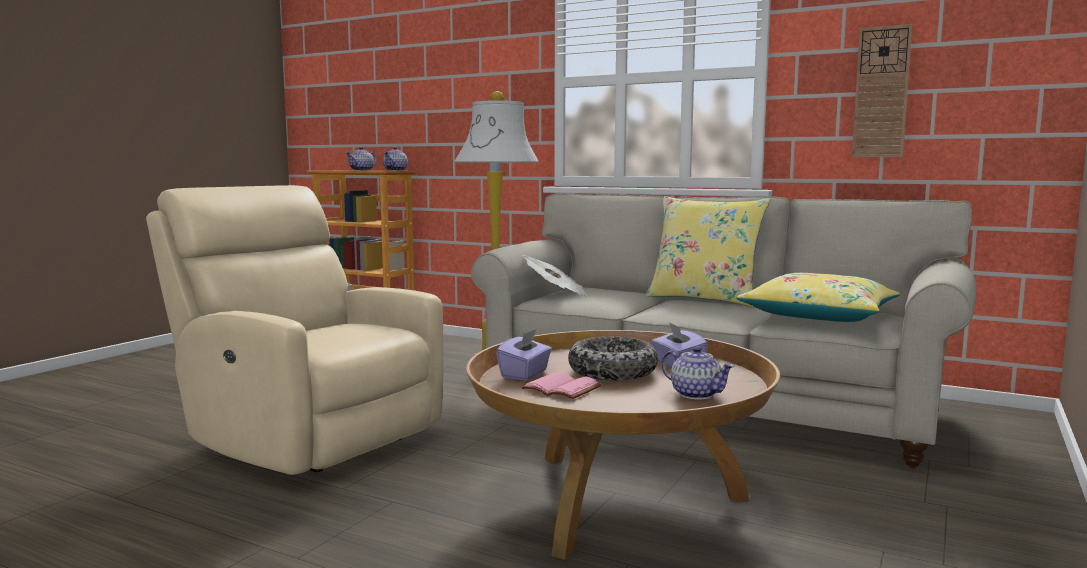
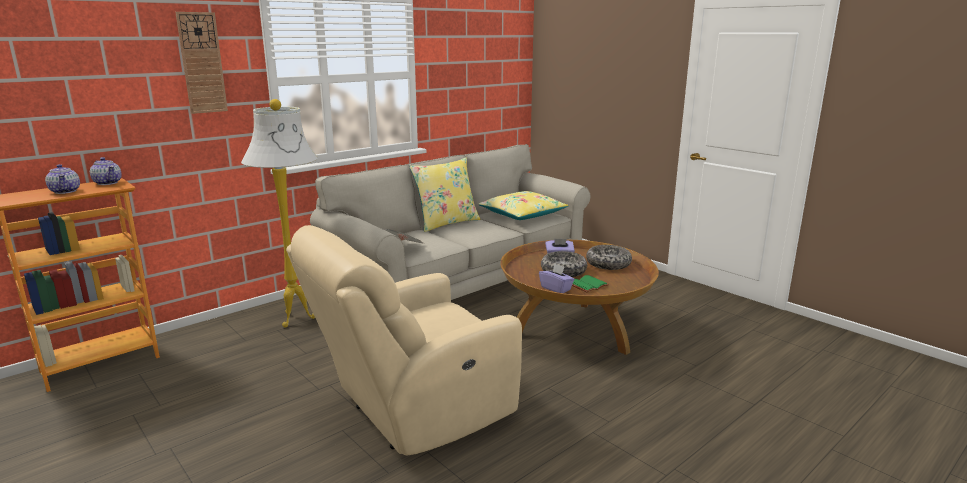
camera: 70 degrees left, 10 degrees up
(563, 388) = (587, 285): pink book -> green book
(695, 394) = (608, 264): teapot -> bowl
(881, 92) = (466, 87): wall clock -> wall clock (202, 63)

